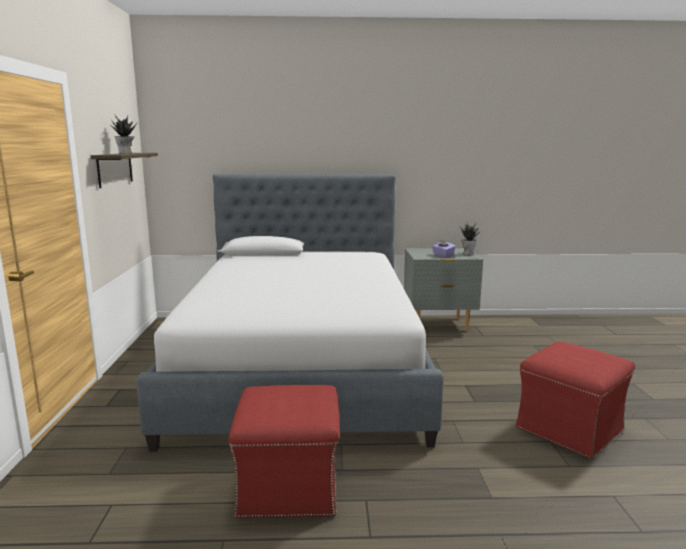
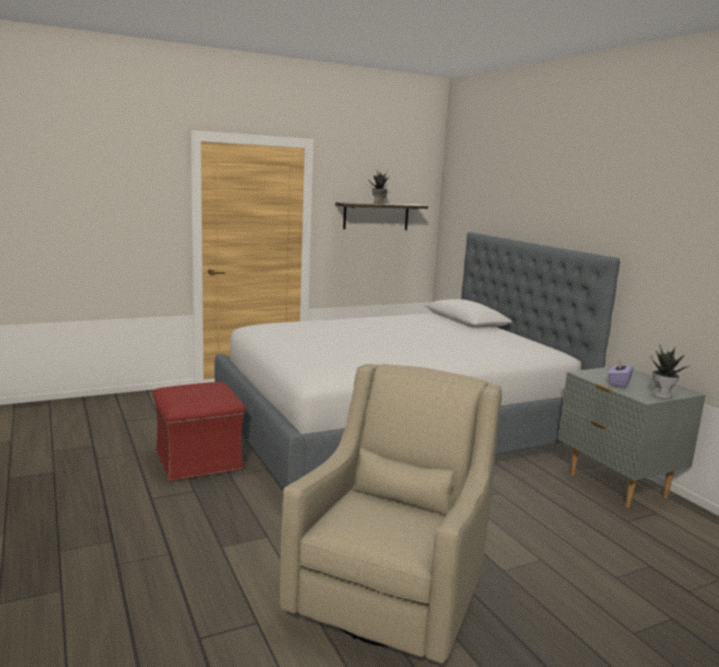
camera: 65 degrees right, 0 degrees up
(569, 428) = (392, 596): red ottoman -> beige armchair

